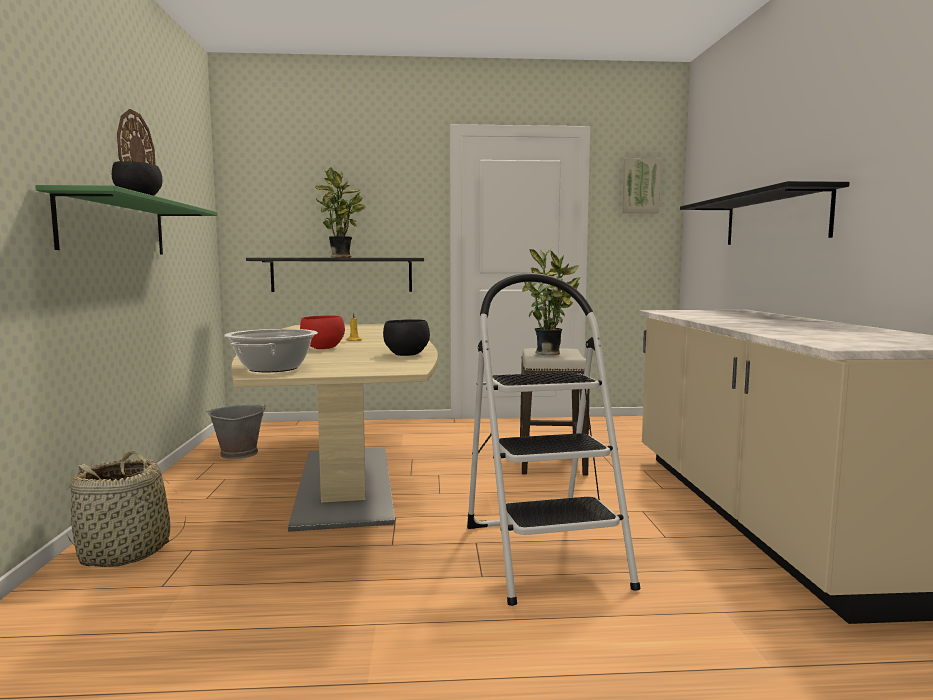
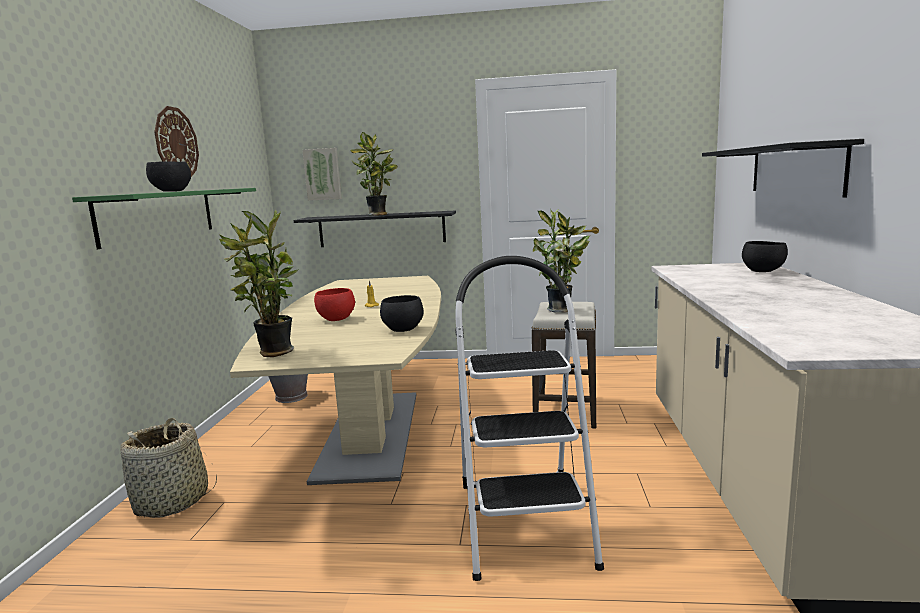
camera: 10 degrees right, 5 degrees up
(273, 368) = (272, 353): cooking pot -> potted plant
(640, 186) = (670, 127): picture -> picture (322, 174)
(750, 313) = (763, 271): none -> black bowl

